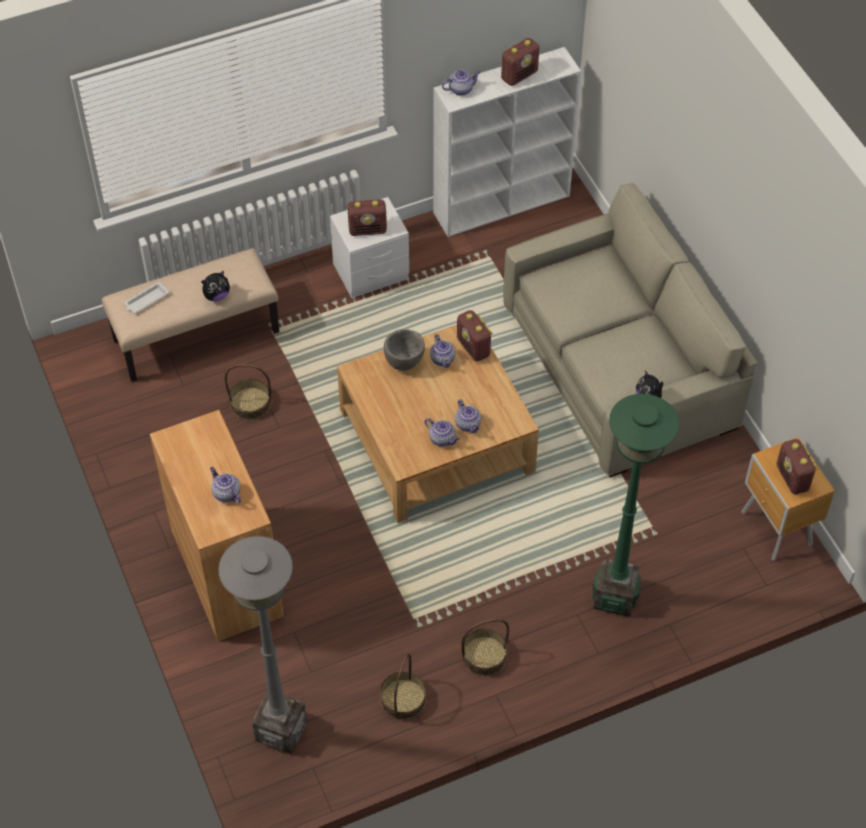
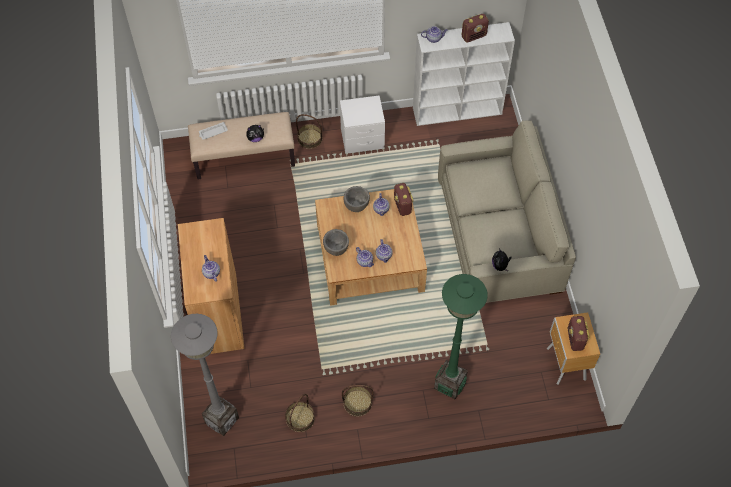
camera: 15 degrees right, 5 degrees up
(250, 403) = (264, 208): basket -> basket (310, 139)
(368, 230) = (360, 114): radio -> none
(393, 432) = (336, 250): none -> grey bowl

